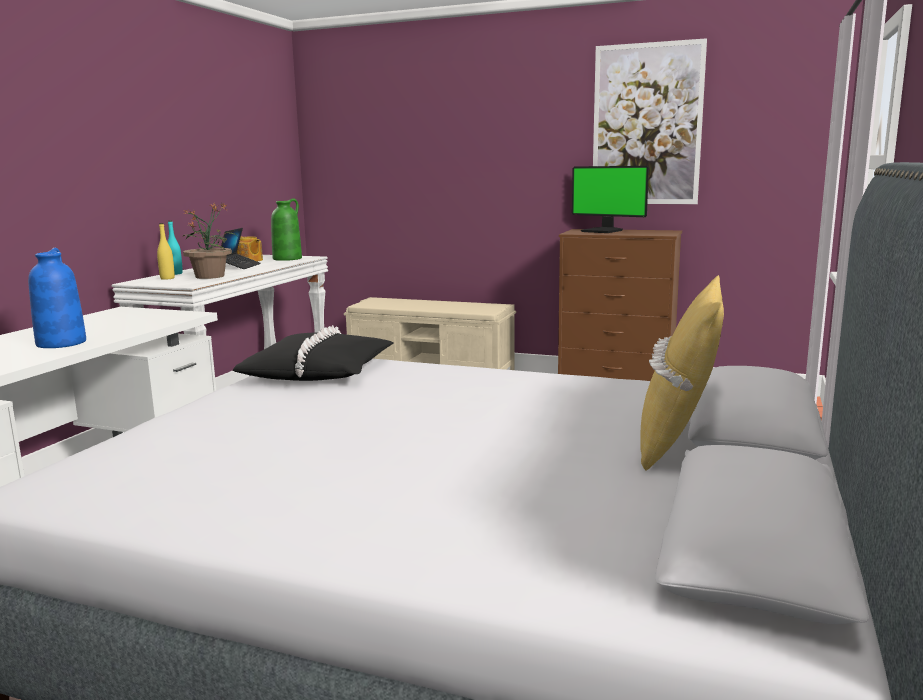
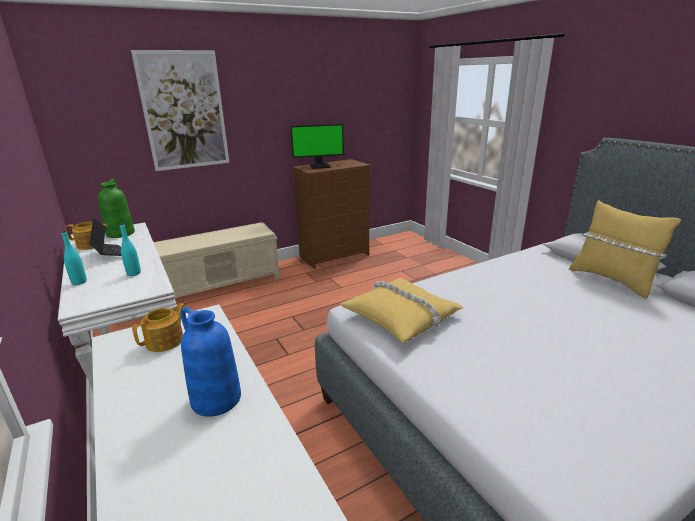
camera: 50 degrees left, 10 degrees up
(134, 317) = (166, 341): none -> teapot
(167, 278) = (97, 290): yellow bottle -> none
(210, 276) = (134, 273): potted plant -> turquoise bottle
(319, 372) = (401, 316): black pillow -> yellow pillow
(646, 125) = (328, 97): picture -> picture (184, 111)

